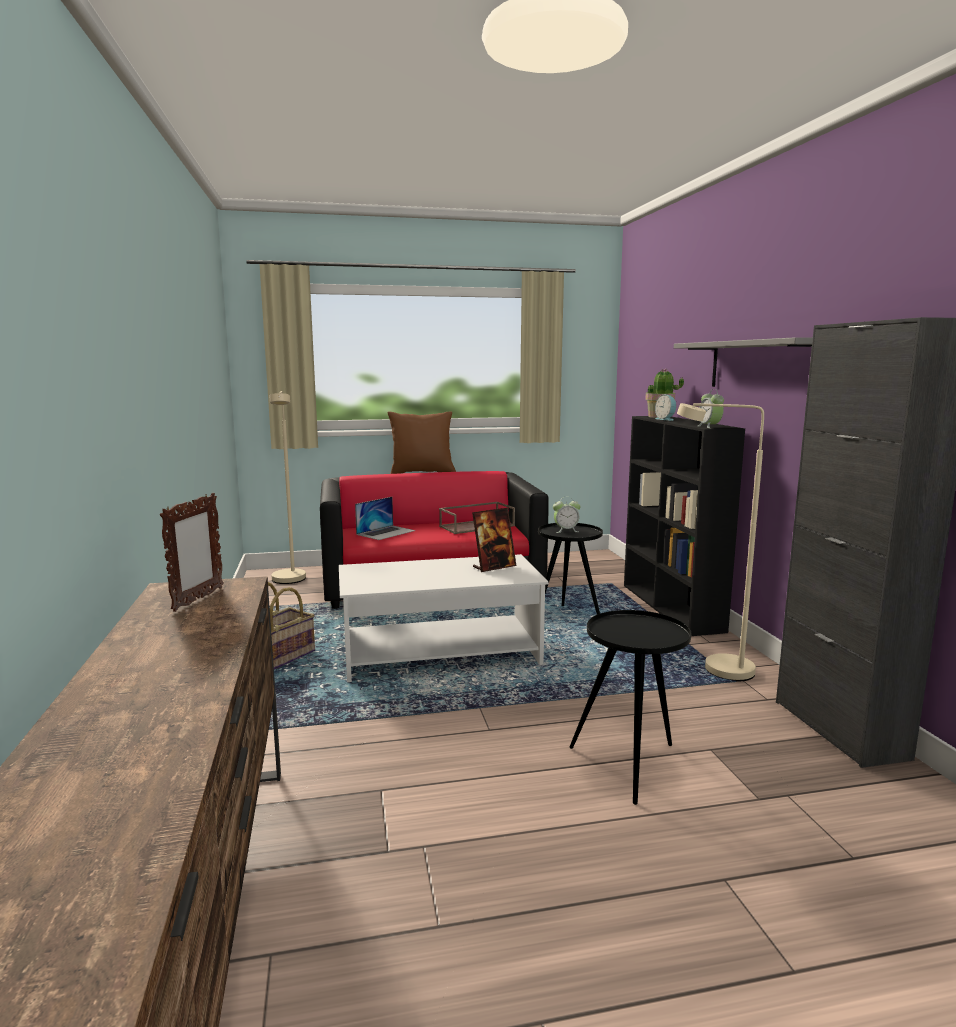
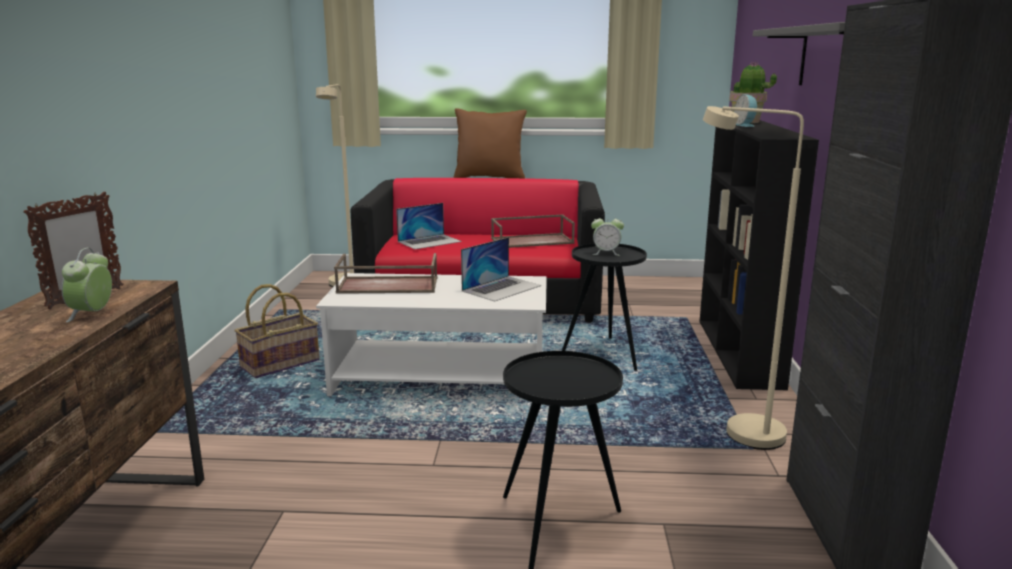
camera: 15 degrees right, 5 degrees up
(389, 573) = (387, 286): none -> brown tray
(494, 567) = (501, 288): picture frame -> laptop
(709, 427) = (775, 136): alarm clock -> alarm clock (92, 314)

